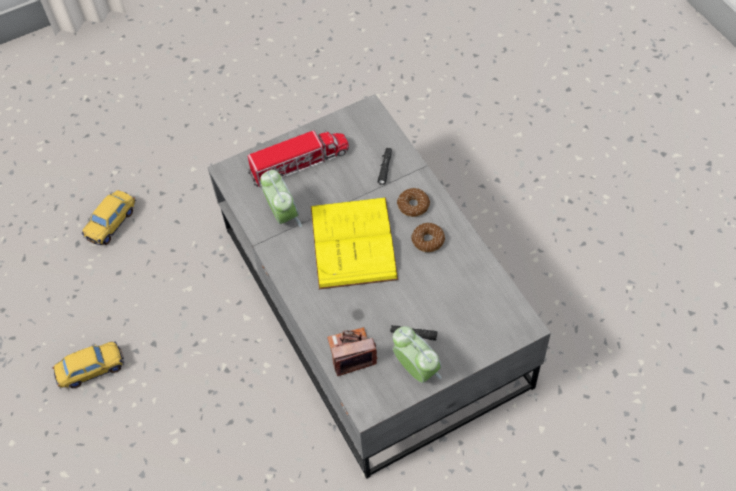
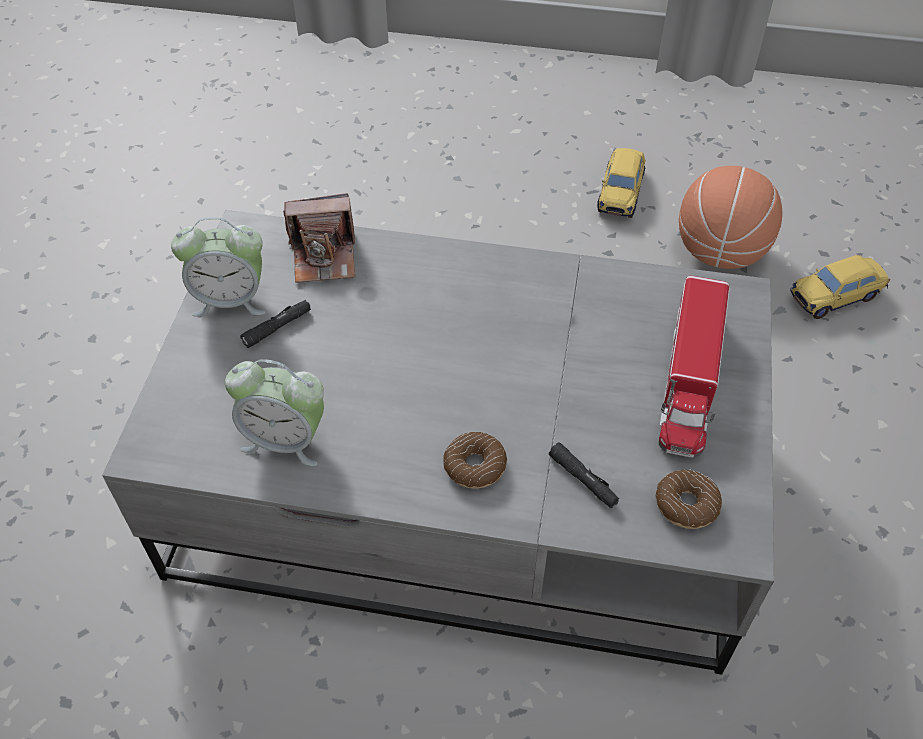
camera: 125 degrees right, 5 degrees down
(112, 223) = (835, 296): toy car -> toy car turned 90 degrees counterclockwise
(112, 290) = (720, 252): none -> basketball
(283, 215) = (602, 308): alarm clock -> alarm clock (285, 440)
(351, 352) = (324, 257): camera -> camera turned 60 degrees clockwise
(353, 242) = (481, 354): yellow book -> none
(428, 240) = (395, 440): donut -> donut (686, 505)

